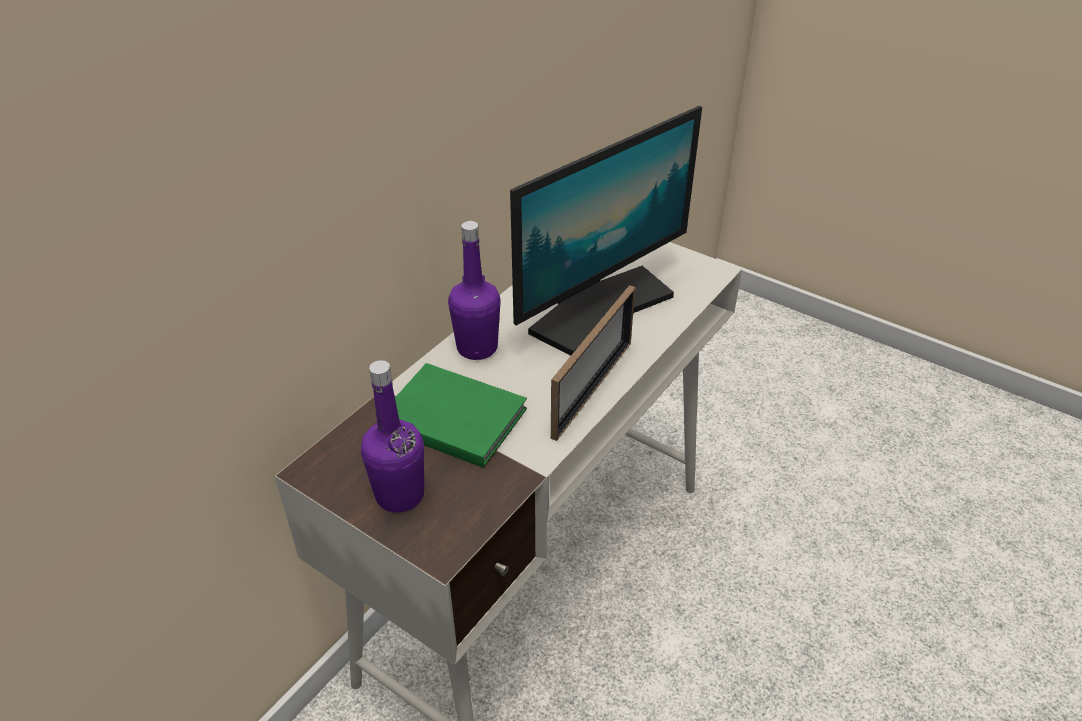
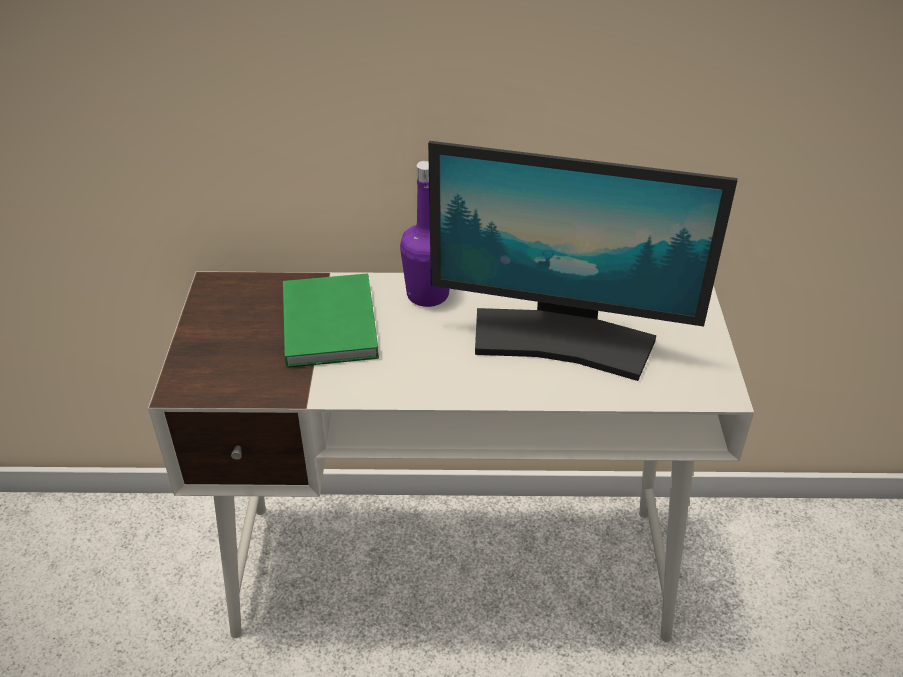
camera: 55 degrees right, 0 degrees up
(400, 495) = (222, 338): purple bottle -> none
(592, 388) = (443, 386): picture frame -> none

